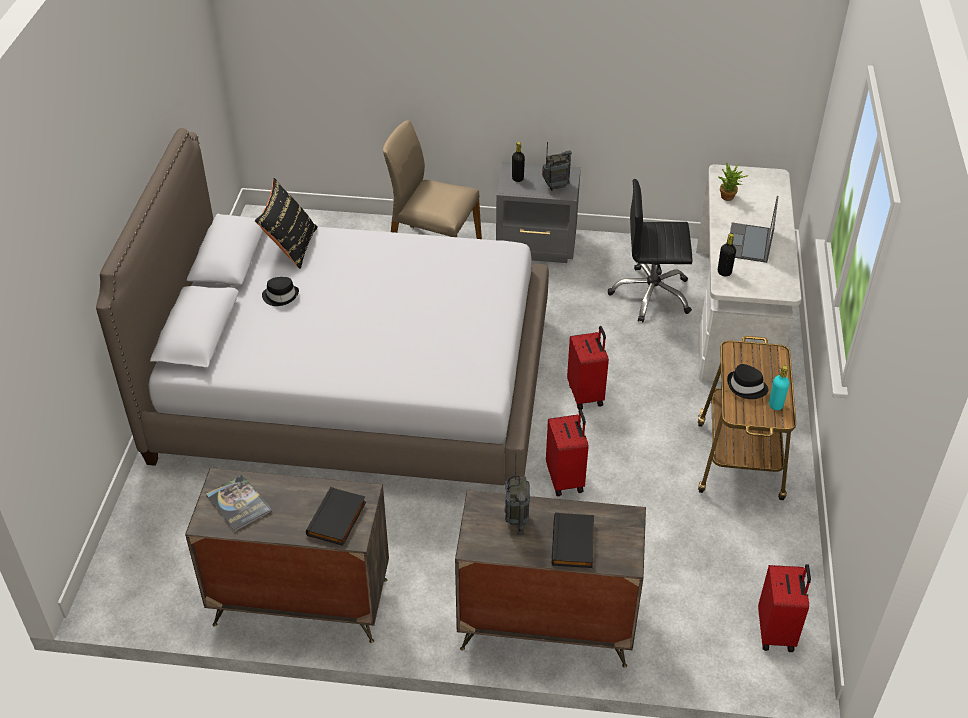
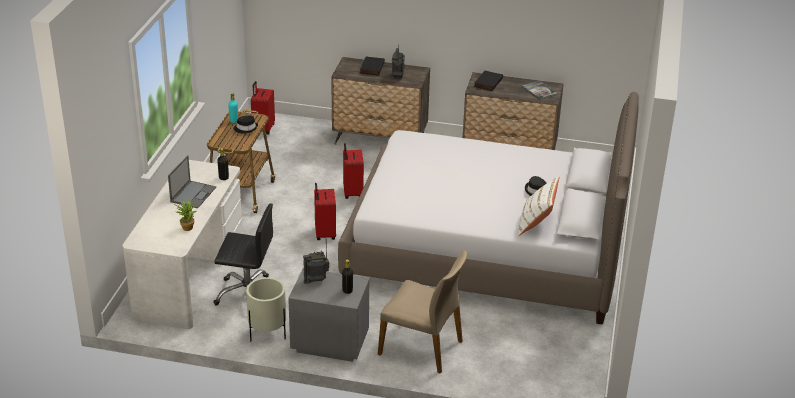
camera: 175 degrees left, 10 degrees down
(290, 246) = (536, 224): black pillow -> white pillow
(608, 251) = (268, 334): none -> beige planter

